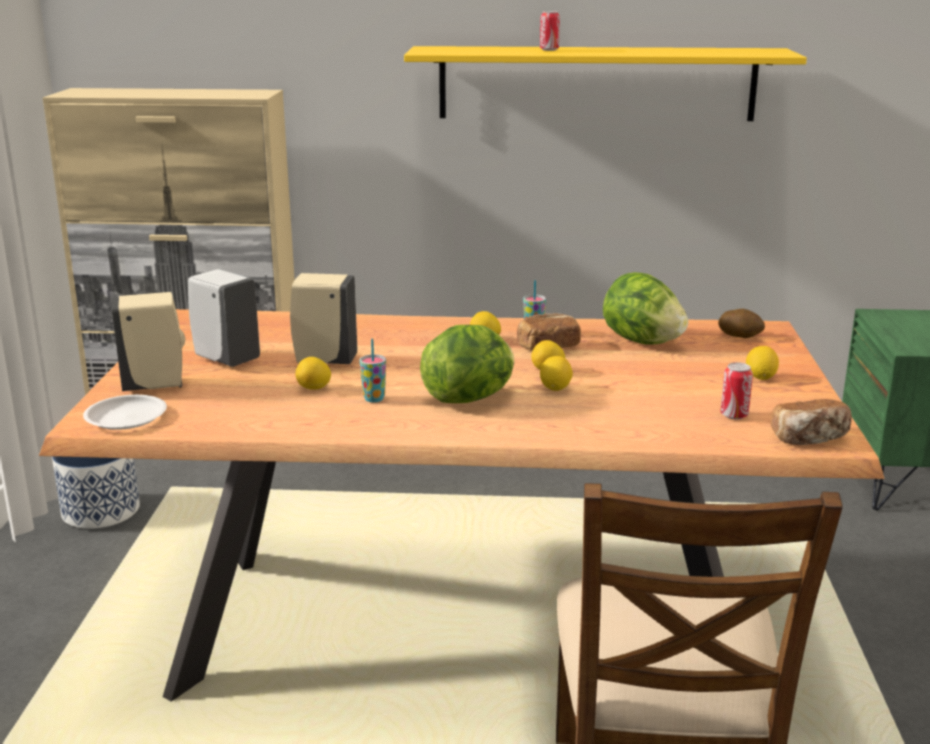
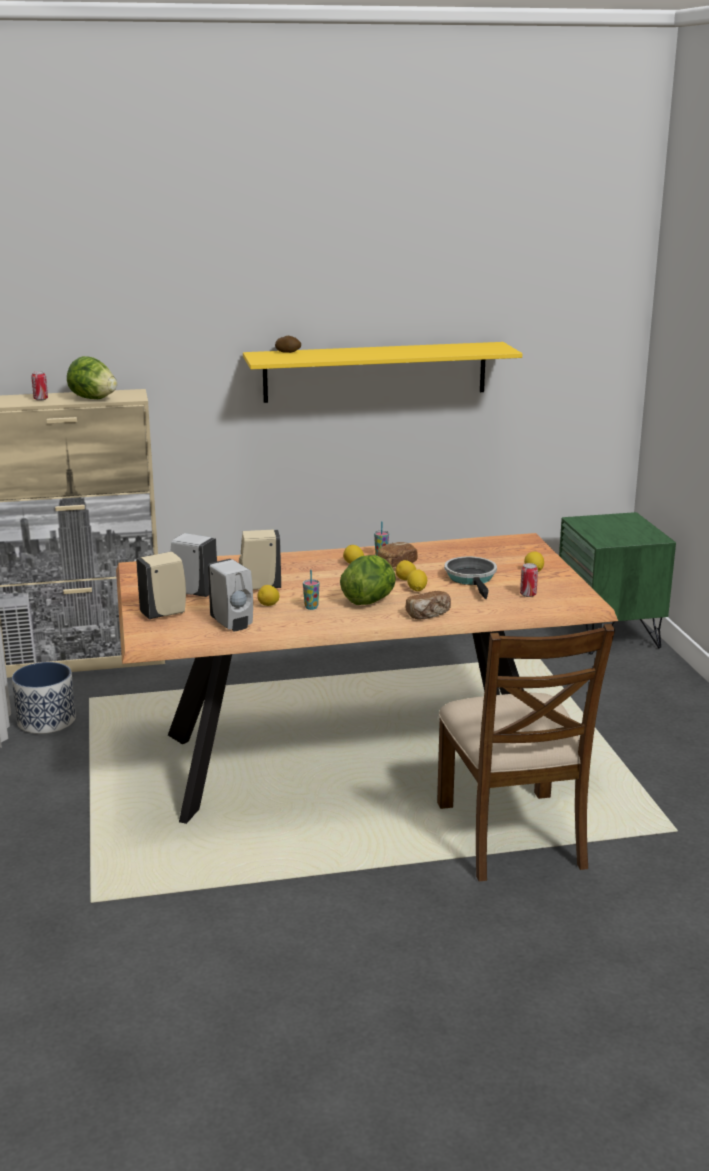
camera: 15 degrees left, 0 degrees up
(125, 417) = (165, 635): white plate -> none
(236, 412) = (232, 624): none -> white soap dispenser
(549, 50) = (346, 353): can -> can (41, 399)
(642, 341) = (452, 555): lettuce -> lettuce (93, 398)
(653, 380) = (472, 579): none -> frying pan
(740, 336) = (510, 545): potato -> potato (288, 352)
(810, 439) = (574, 603): bread -> bread (428, 615)

